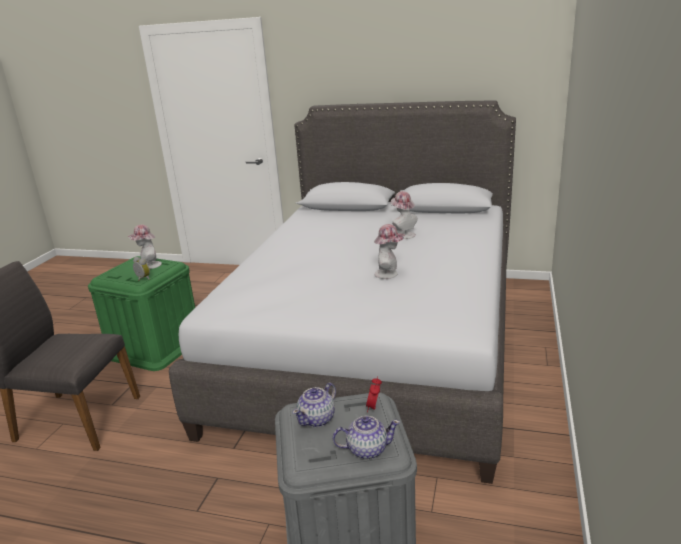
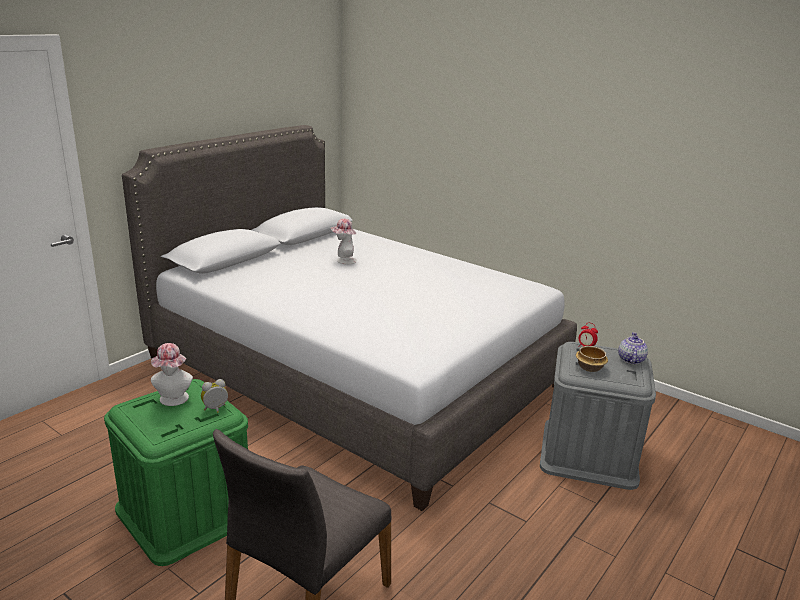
camera: 70 degrees left, 0 degrees up
(317, 419) = (590, 367): teapot -> bowl
(389, 274) = (421, 285): hat -> none

